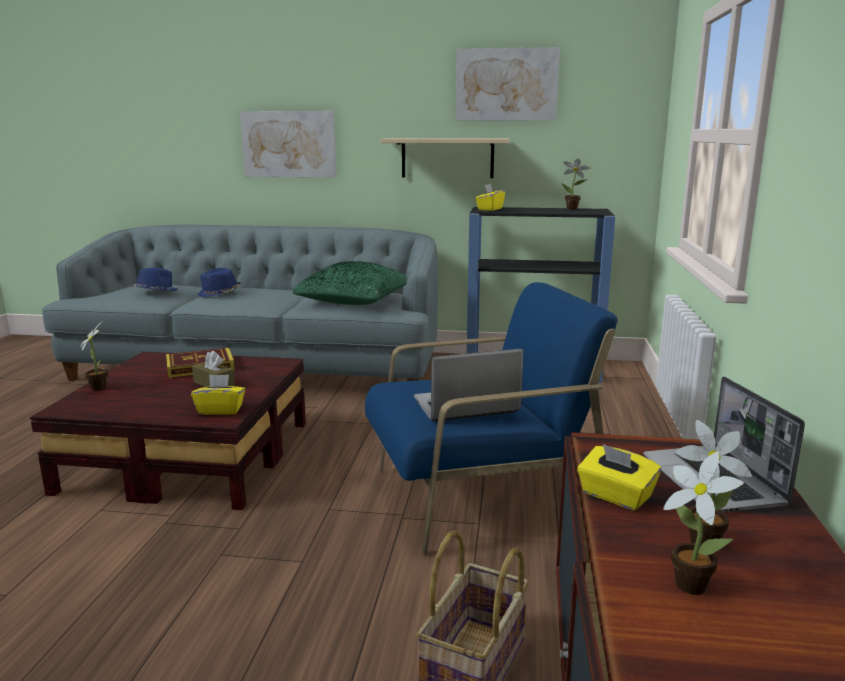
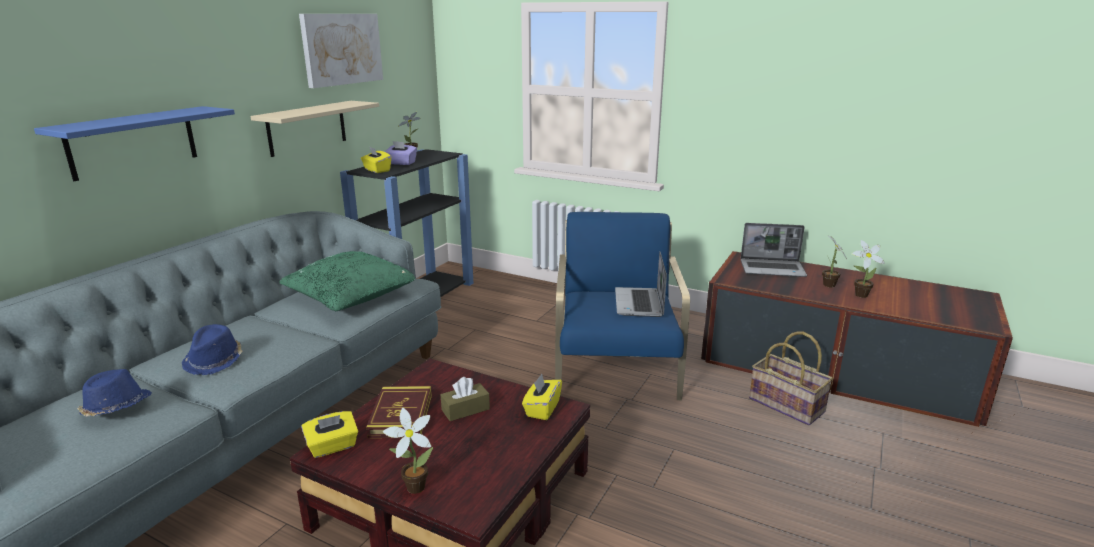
camera: 70 degrees left, 5 degrees up
(289, 144) = (133, 142): picture -> blue shelf
(529, 210) = (401, 163): none -> purple tissue box
(615, 496) = (786, 290): yellow tissue box -> yellow tissue box (332, 447)

